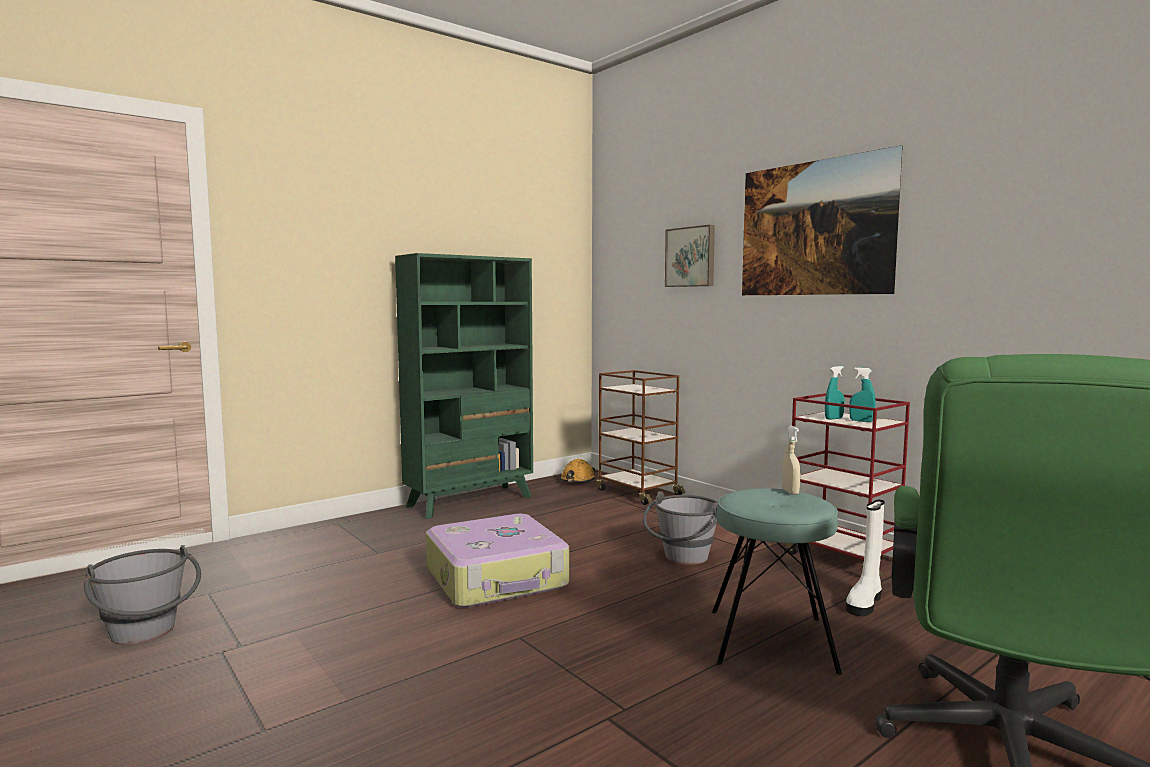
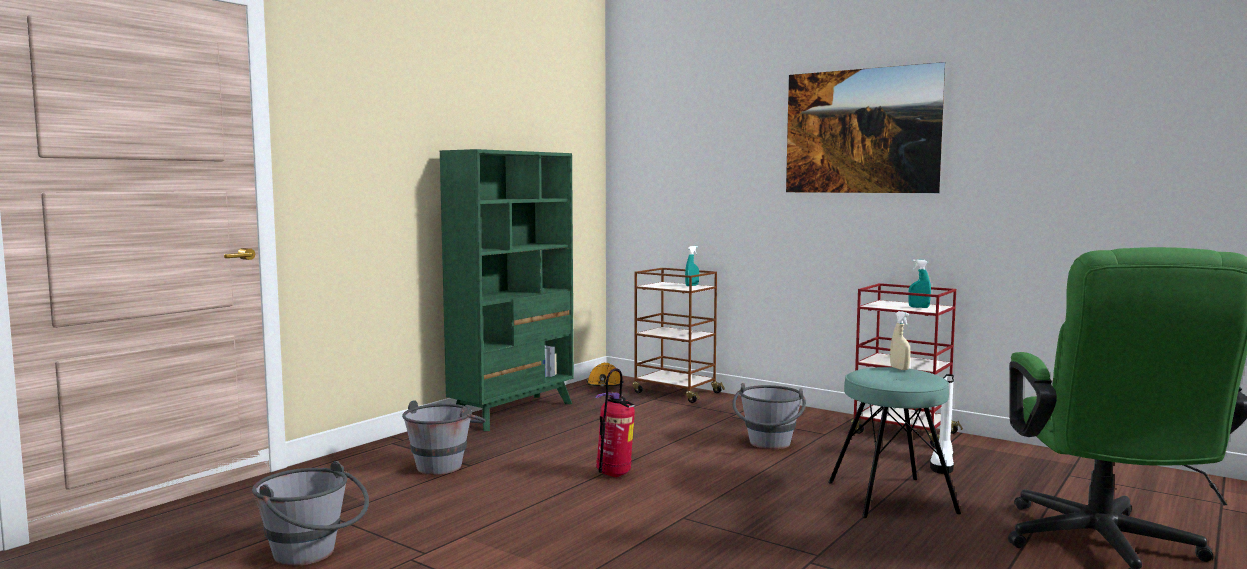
camera: 15 degrees left, 0 degrees up
(358, 549) = (444, 464): none -> grey bucket
(497, 578) = (614, 475): suitcase -> fire extinguisher
(691, 257) = (728, 153): picture -> none
(834, 418) = (894, 306): turquoise spray bottle -> turquoise spray bottle (692, 285)

